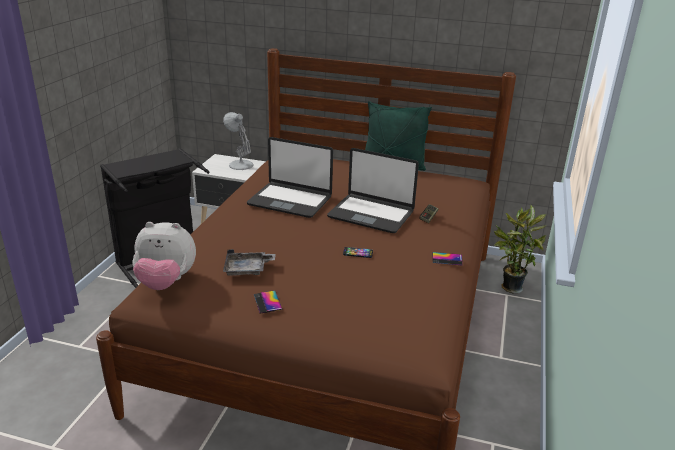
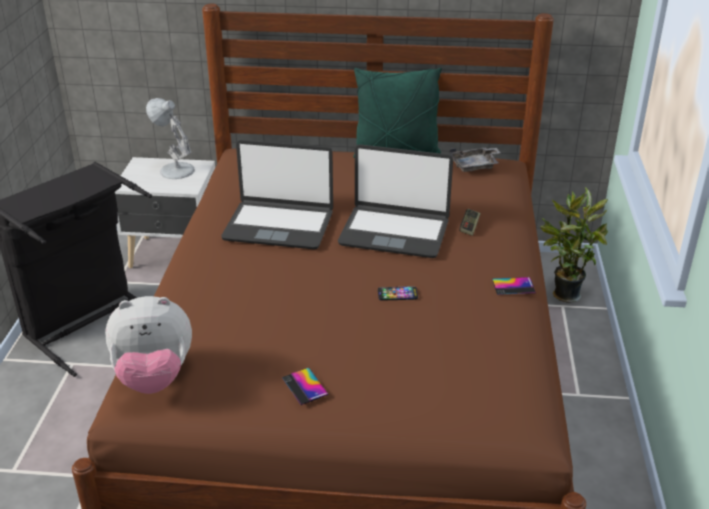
camera: 10 degrees left, 5 degrees up
(247, 269) = (260, 341): grey tray -> grey tray (475, 166)

